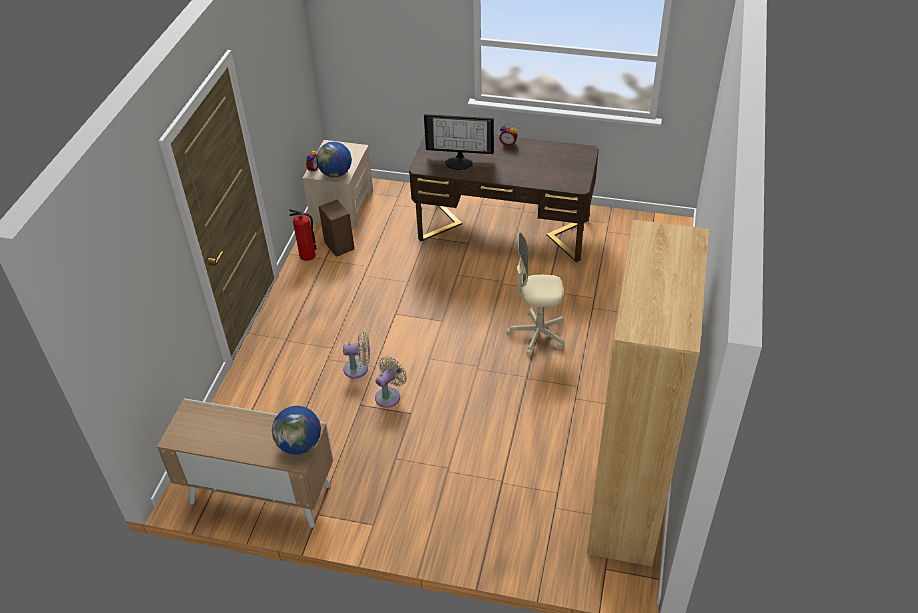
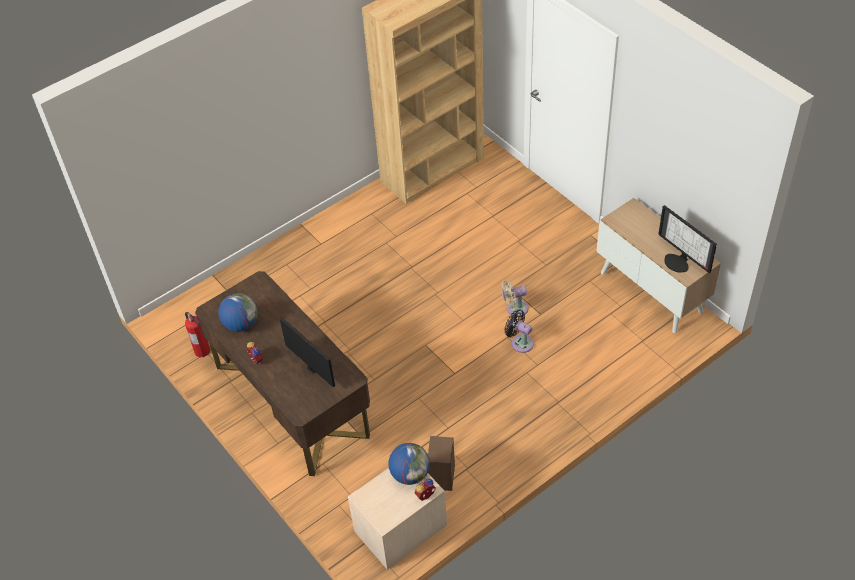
camera: 140 degrees left, 5 degrees up
(206, 421) = (678, 262): none -> monitor
(300, 444) = (625, 215): globe -> globe (241, 324)
(308, 255) = (478, 484): fire extinguisher -> fire extinguisher (202, 350)
(358, 369) = (520, 342): beige fan -> black fan
(537, 335) = (371, 292): beige office chair -> none

